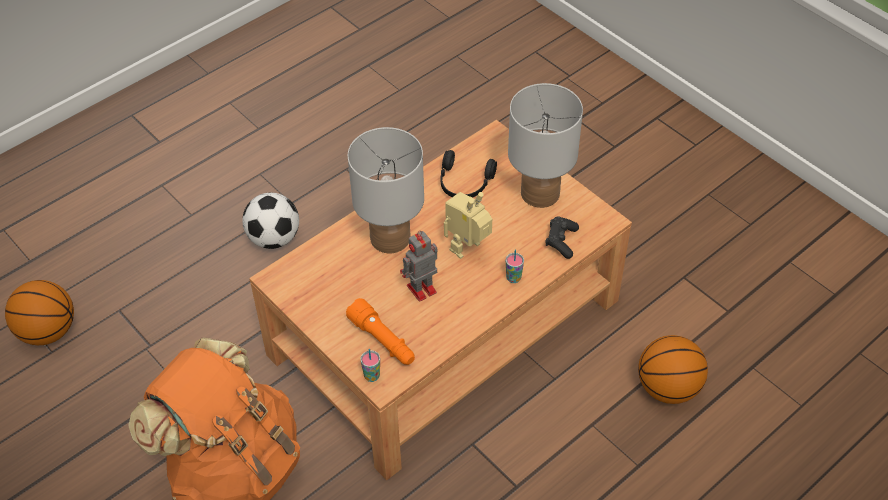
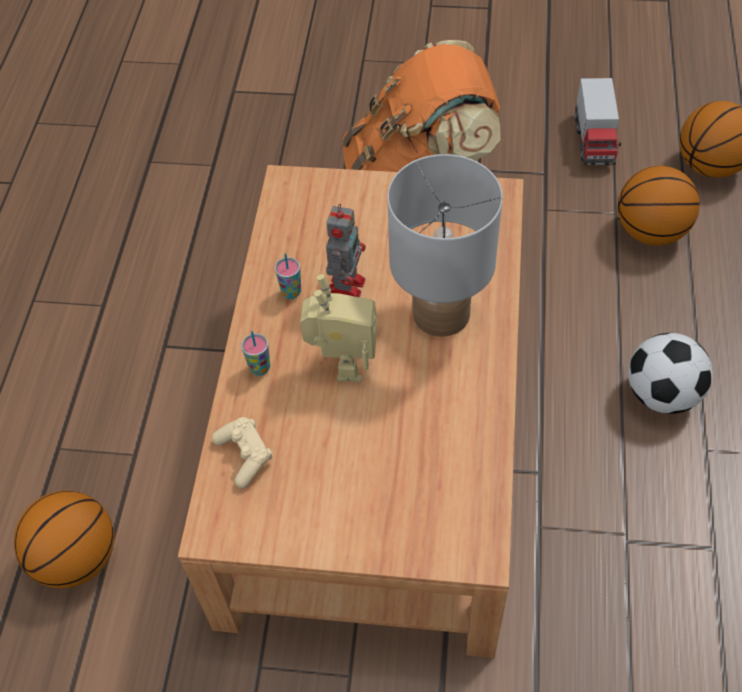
camera: 140 degrees right, 5 degrees up
(78, 408) = (594, 141): none -> toy truck
(146, 320) = (651, 232): none -> basketball
(372, 376) = (303, 181): cup -> cup (291, 292)
(383, 341) = (328, 214): orange flashlight -> none
(464, 184) = (438, 445): black headphones -> none
(540, 194) = (331, 505): grey table lamp -> none
(561, 241) = (245, 456): black game controller -> beige game controller

